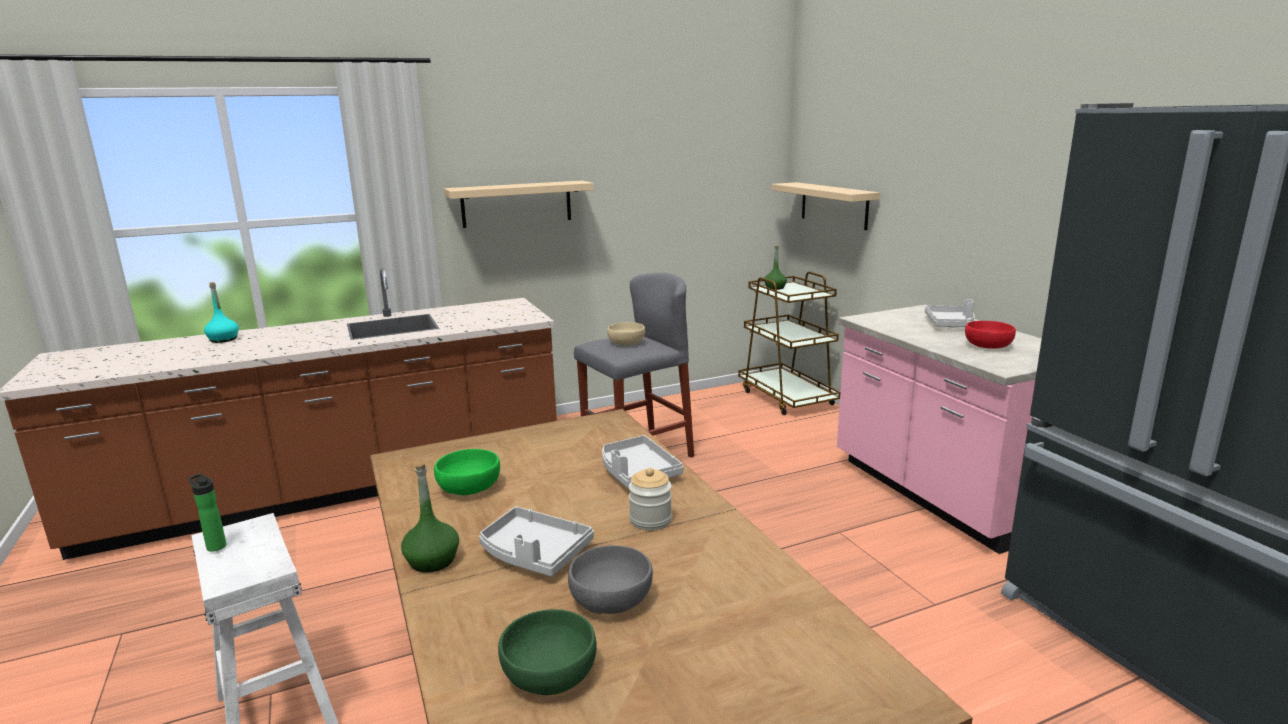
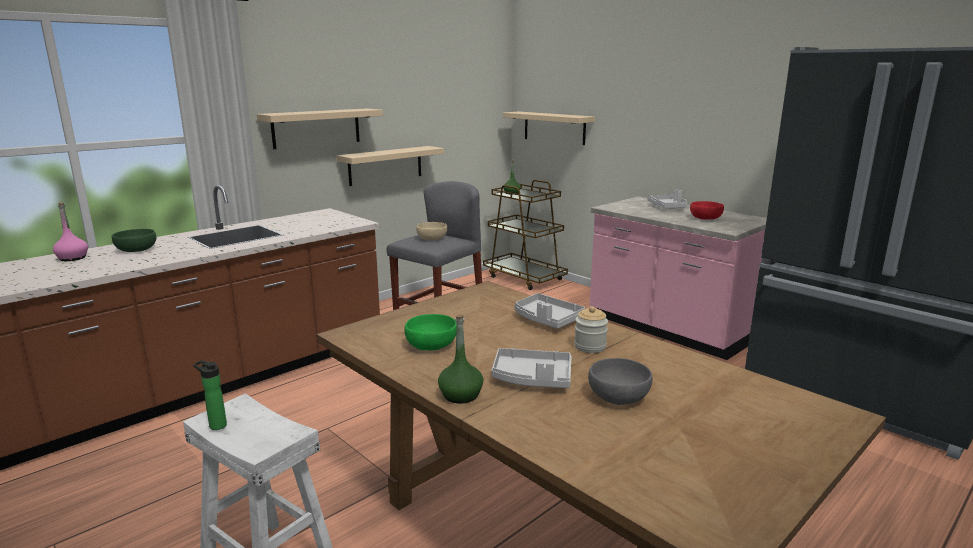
camera: 20 degrees left, 0 degrees up
(223, 339) = (73, 258): turquoise bottle -> pink bottle
(550, 676) = (629, 446): green bowl -> green bowl (136, 250)
(605, 248) = (385, 165): none -> beige shelf

